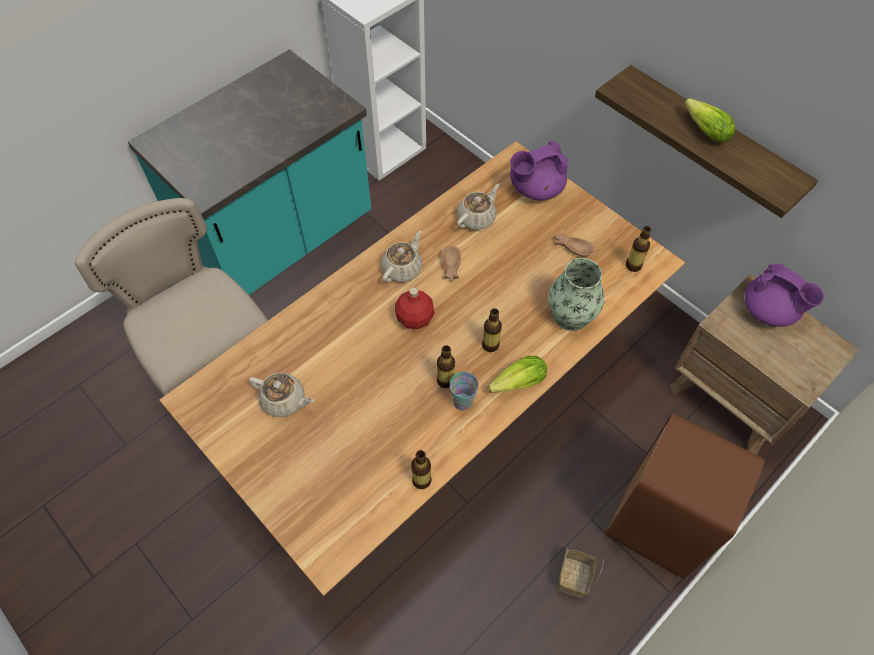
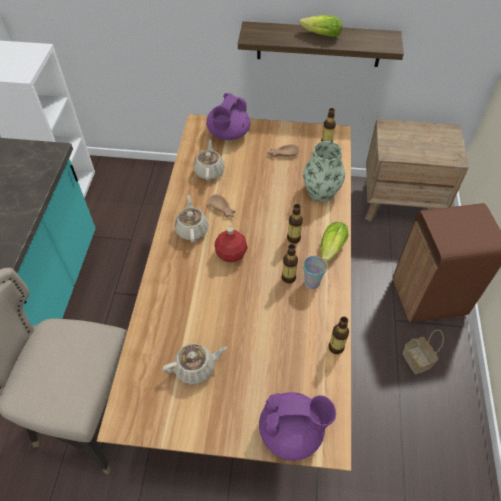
camera: 40 degrees left, 5 degrees down
(769, 311) = (404, 132): purple teapot -> purple teapot (292, 432)

